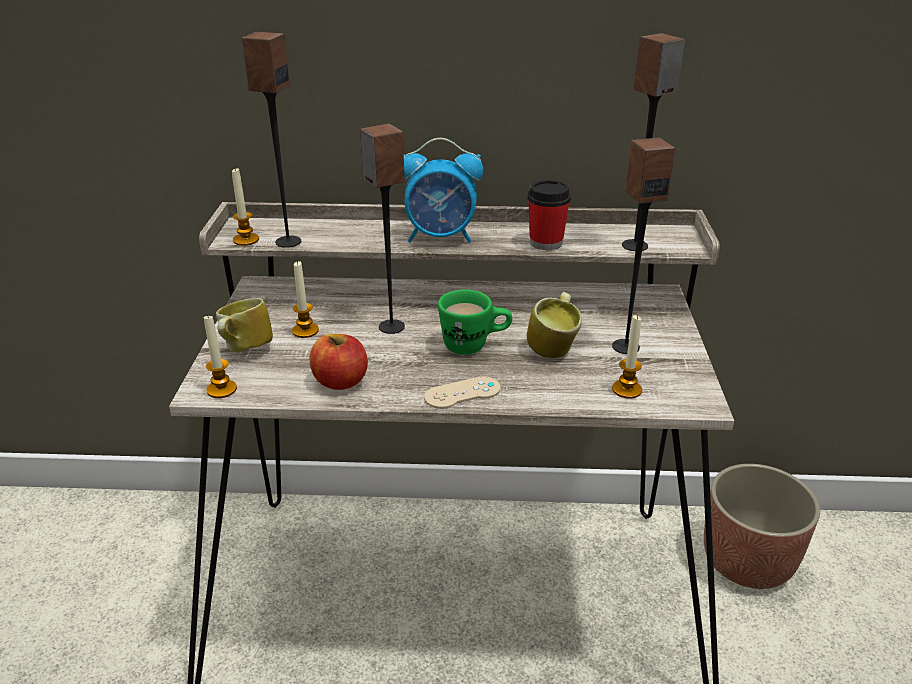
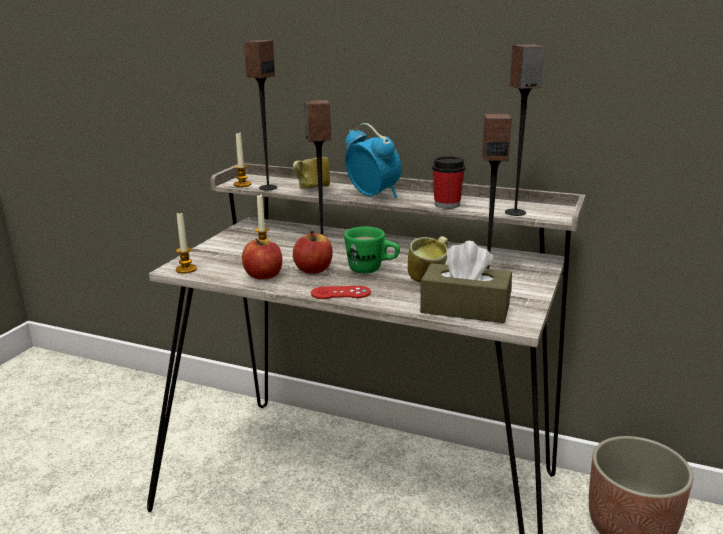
camera: 20 degrees right, 10 degrees down
(244, 350) = (216, 253): mug -> mug (310, 191)
(400, 358) = (313, 270): none -> apple
(441, 237) = (373, 195): alarm clock -> alarm clock turned 150 degrees counterclockwise
(462, 393) = (340, 293): beige game controller -> red game controller
(626, 390) = (465, 308): candle -> brown tissue box

